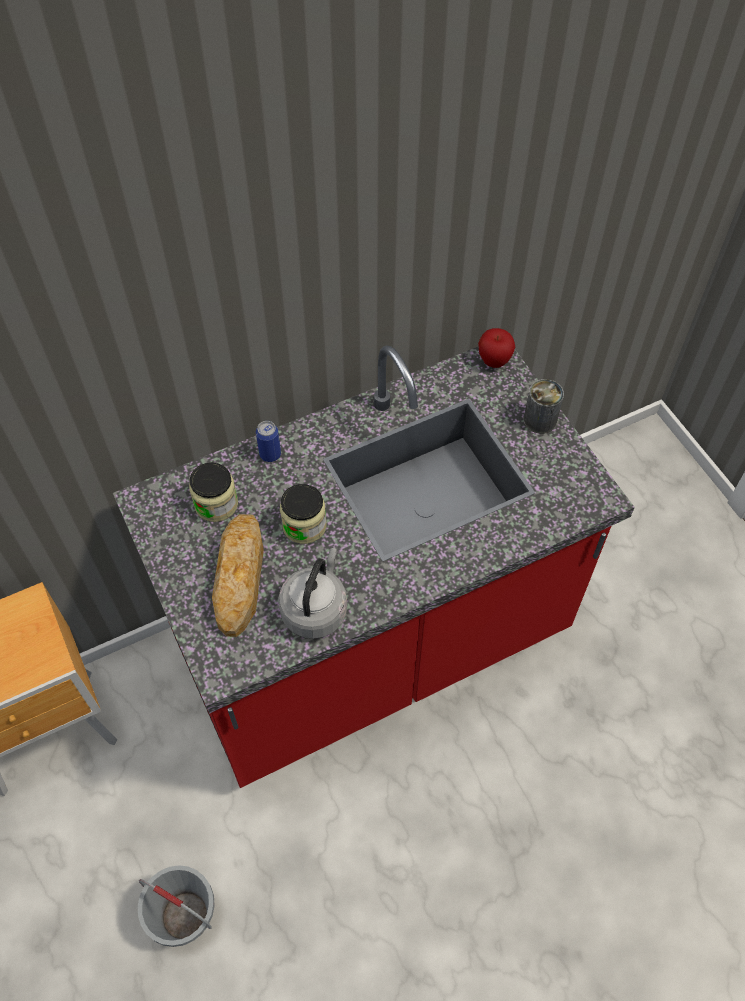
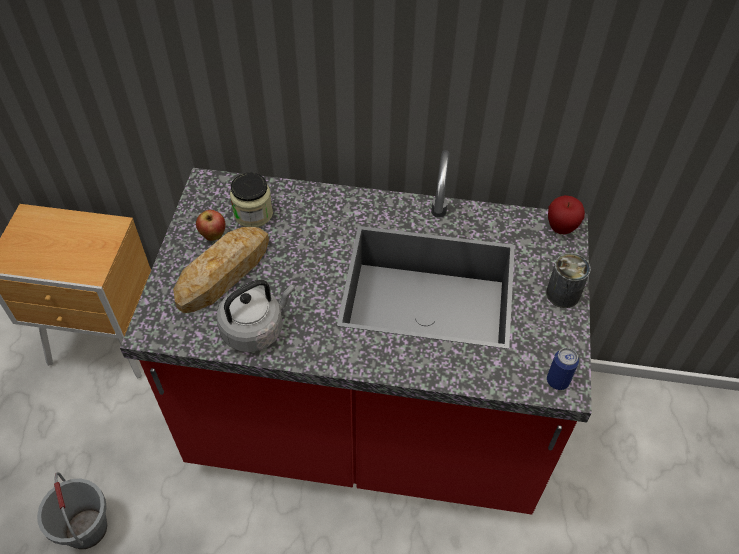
camera: 35 degrees right, 5 degrees down
(197, 548) = (213, 235): none -> apple
(270, 454) = (322, 201): can -> can (557, 381)
(304, 525) = (301, 265): jar -> none

